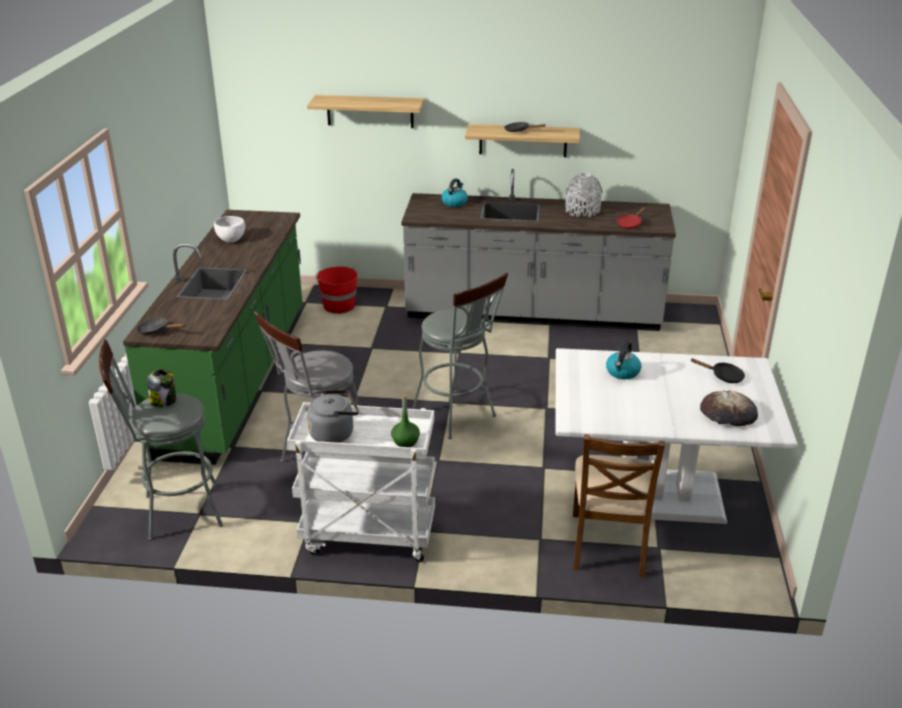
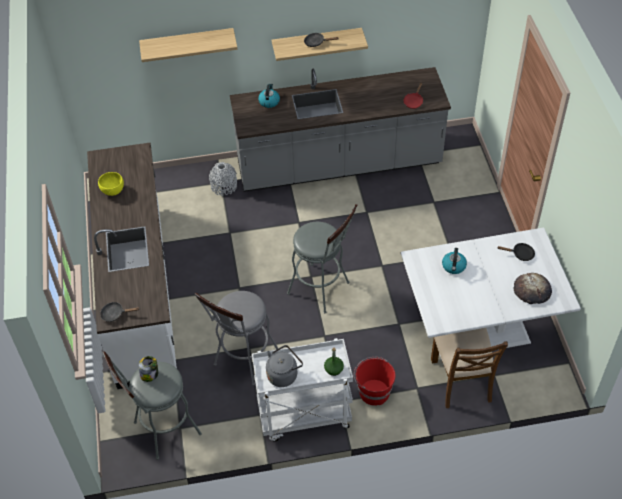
camera: 15 degrees left, 20 degrees up
(231, 240) = (113, 191): white bowl -> yellow bowl
(237, 379) = (141, 291): green counter -> white counter
(338, 305) = (183, 190): red bucket -> red bucket (373, 392)
(582, 211) = (372, 91): grey vase -> grey vase (224, 186)

